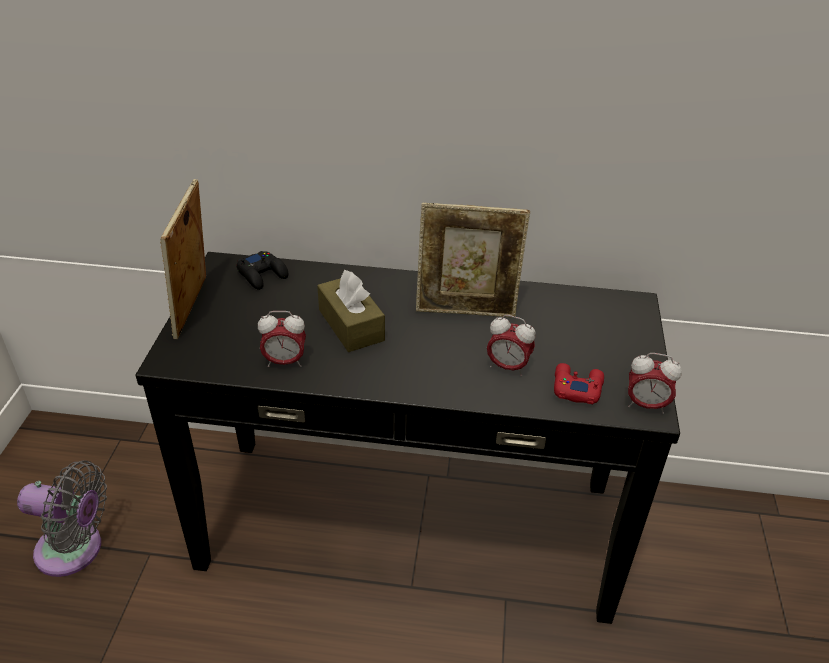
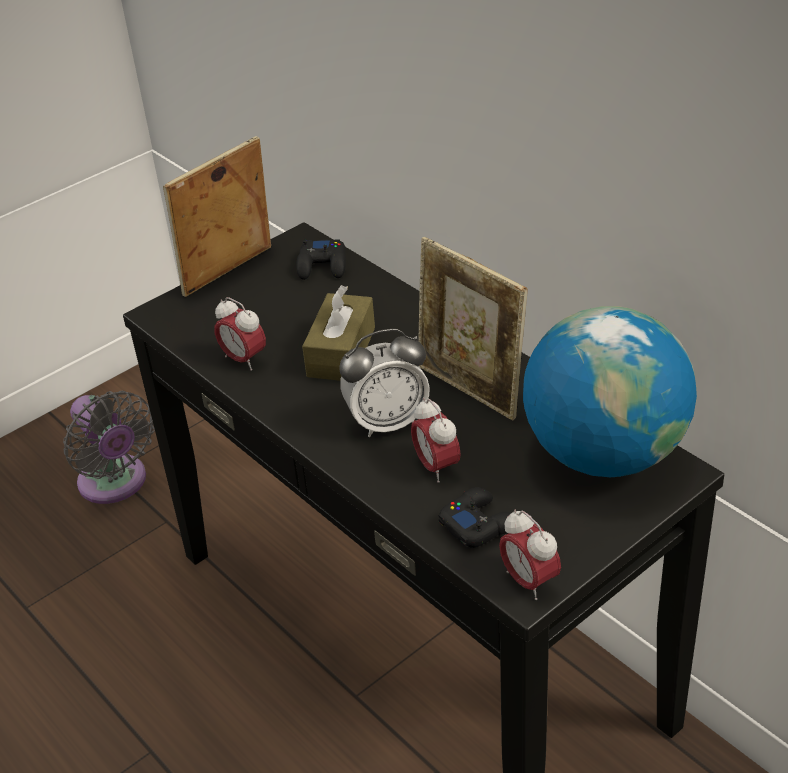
camera: 45 degrees right, 0 degrees up
(441, 355) = (387, 422): none -> alarm clock
(576, 387) = (479, 524): red game controller -> black game controller
(588, 311) = (605, 453): none -> globe

